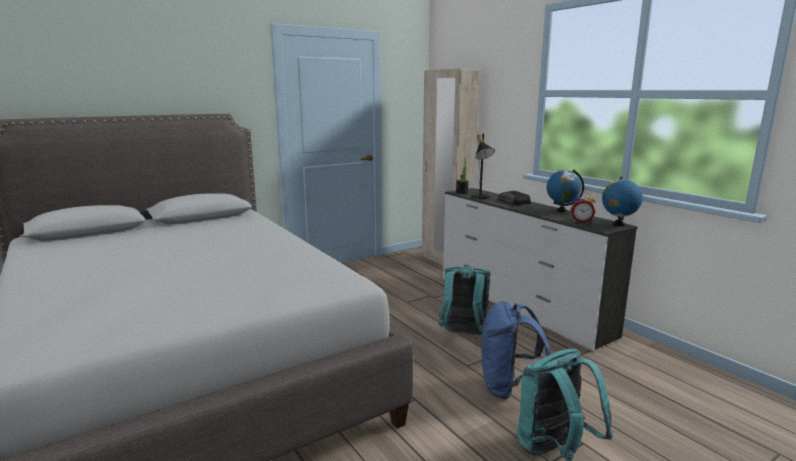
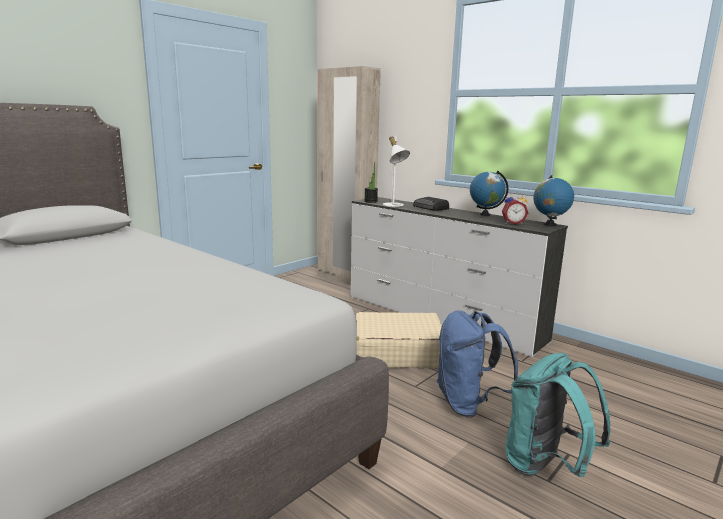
camera: 15 degrees left, 0 degrees up
(463, 334) = (396, 353): turquoise backpack -> beige suitcase
(481, 198) = (394, 205): black table lamp -> white table lamp

